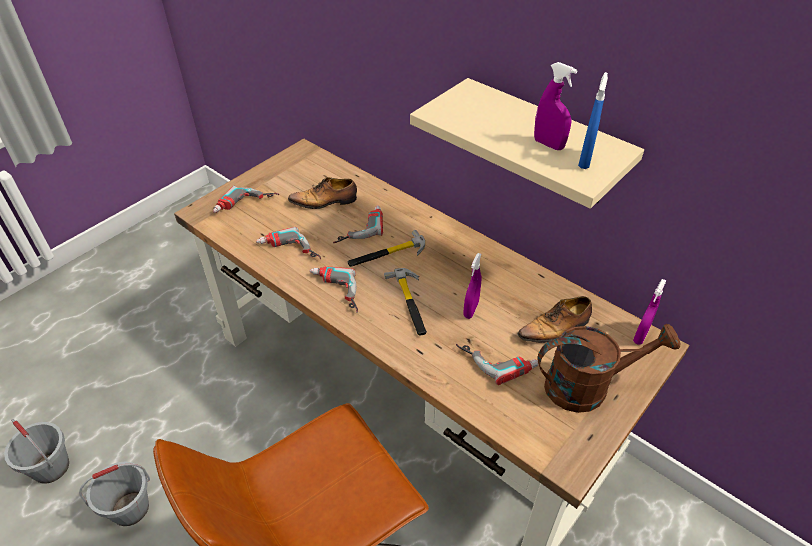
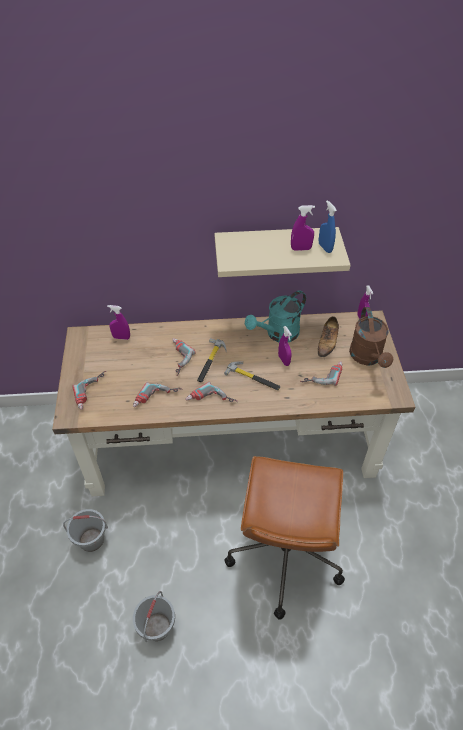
camera: 45 degrees left, 5 degrees up
(51, 467) = (78, 656): grey bucket -> grey bucket (92, 539)
(325, 201) = (137, 357): shoe -> none
(335, 175) = (121, 337): none -> purple spray bottle
(501, 278) = (278, 334): none -> turquoise watering can
(588, 386) = (367, 358): brown watering can -> brown watering can turned 135 degrees clockwise

